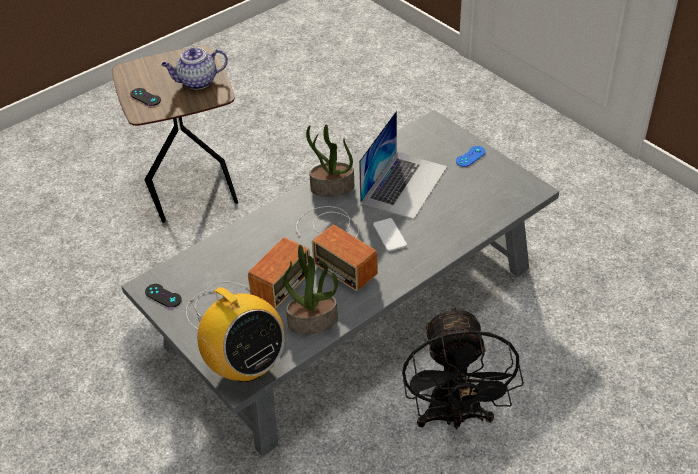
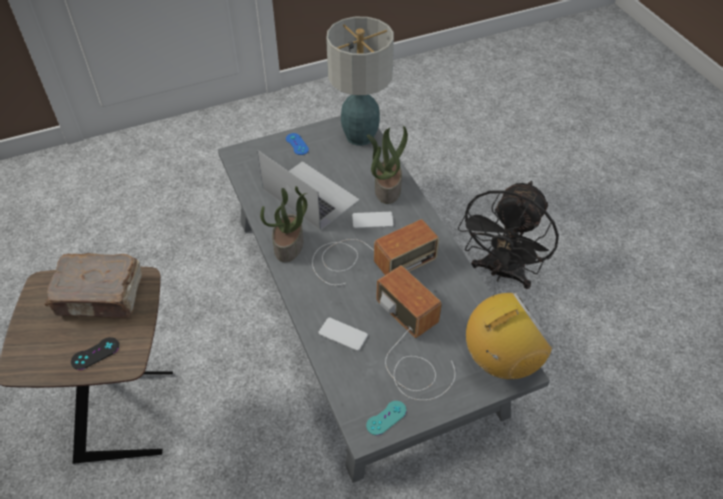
camera: 75 degrees left, 5 degrees up
(163, 296) = (386, 418): black game controller -> turquoise game controller
(197, 82) = (101, 296): teapot -> brown book
(242, 248) = (343, 334): none -> phone
(313, 321) = (460, 298): potted plant -> potted plant (387, 188)
(454, 417) = (501, 273): black fan -> black fan turned 105 degrees clockwise
(509, 197) = (360, 137): none -> table lamp

